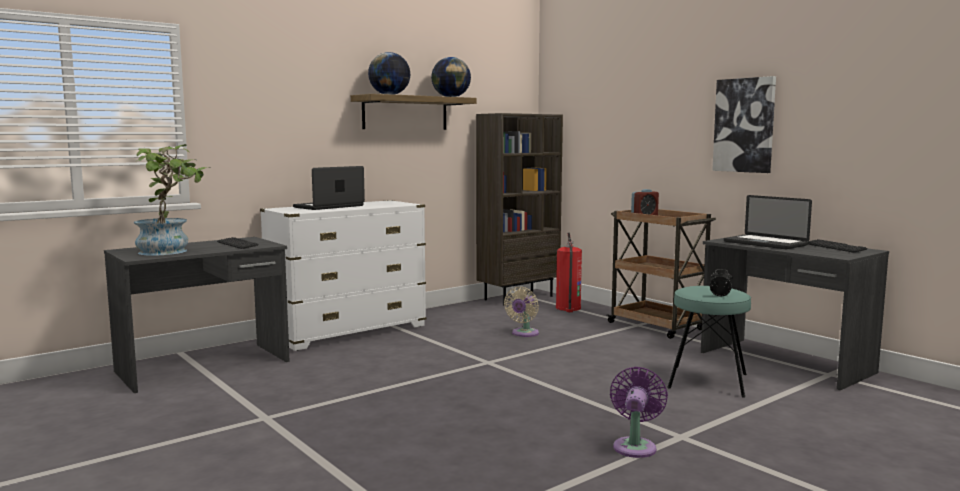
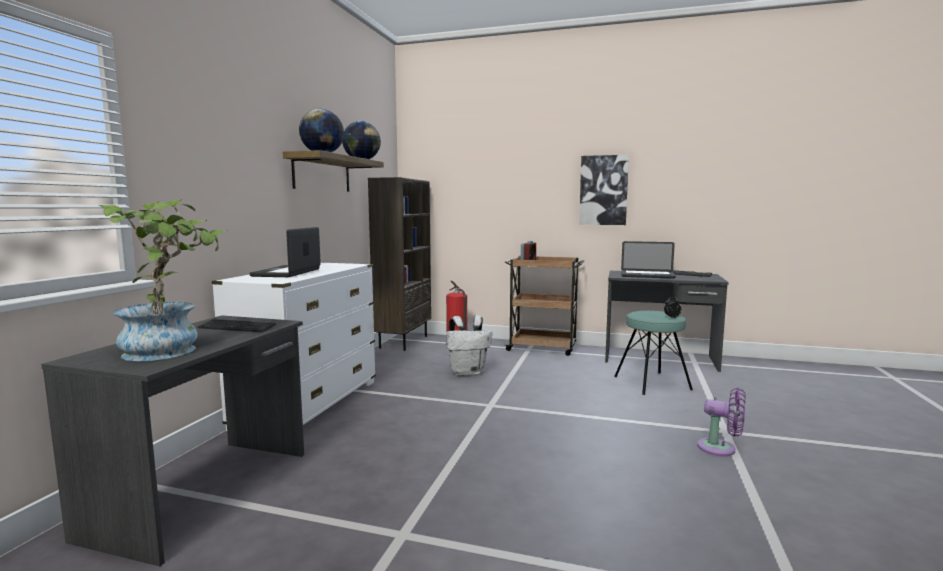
camera: 35 degrees left, 0 degrees up
(524, 334) = (467, 372): beige fan -> white backpack
(635, 446) = (720, 449): purple fan -> purple fan turned 135 degrees clockwise

